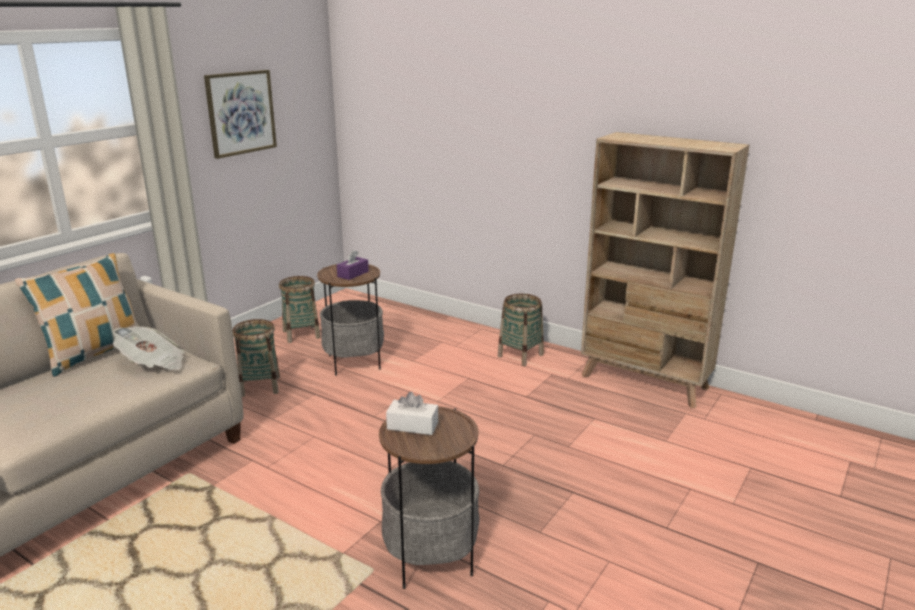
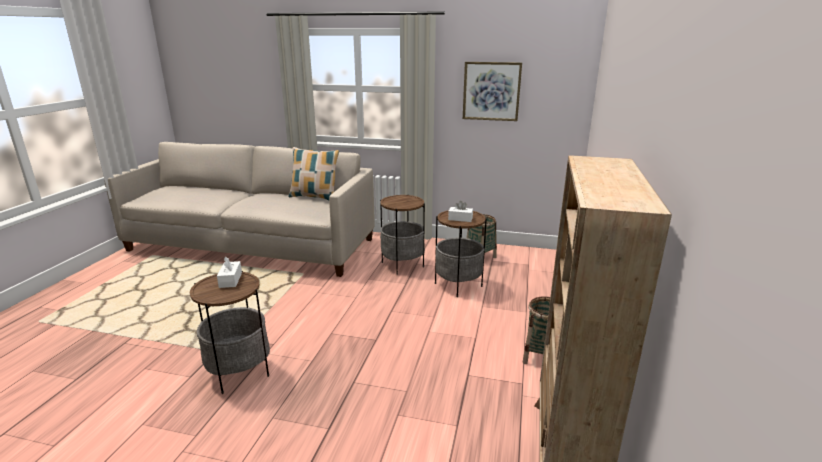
camera: 70 degrees right, 0 degrees up
(153, 364) = (313, 210): newspaper -> none
(260, 386) = (402, 264): basket -> side table
(353, 274) = (460, 219): purple tissue box -> white tissue box

